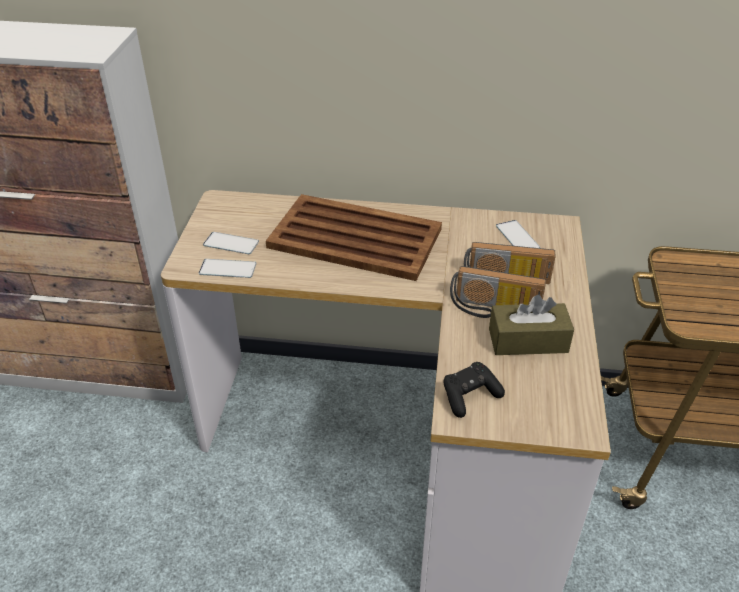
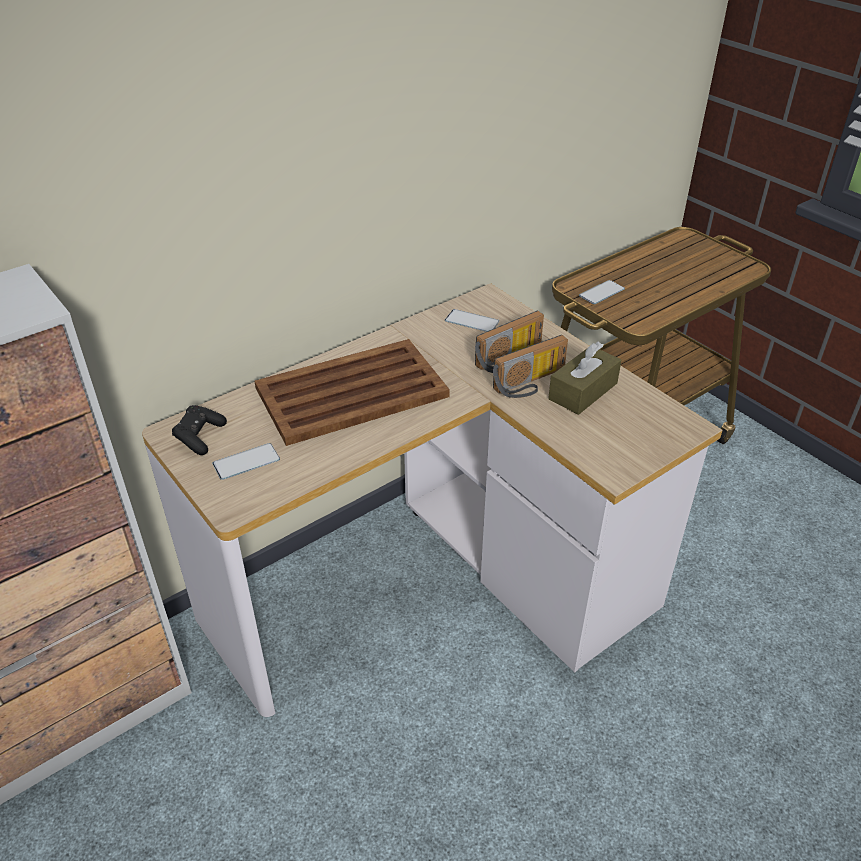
camera: 45 degrees left, 0 degrees up
(227, 269) = (278, 484): phone -> phone (601, 292)
(469, 396) = (603, 453): black game controller -> black game controller (200, 437)

